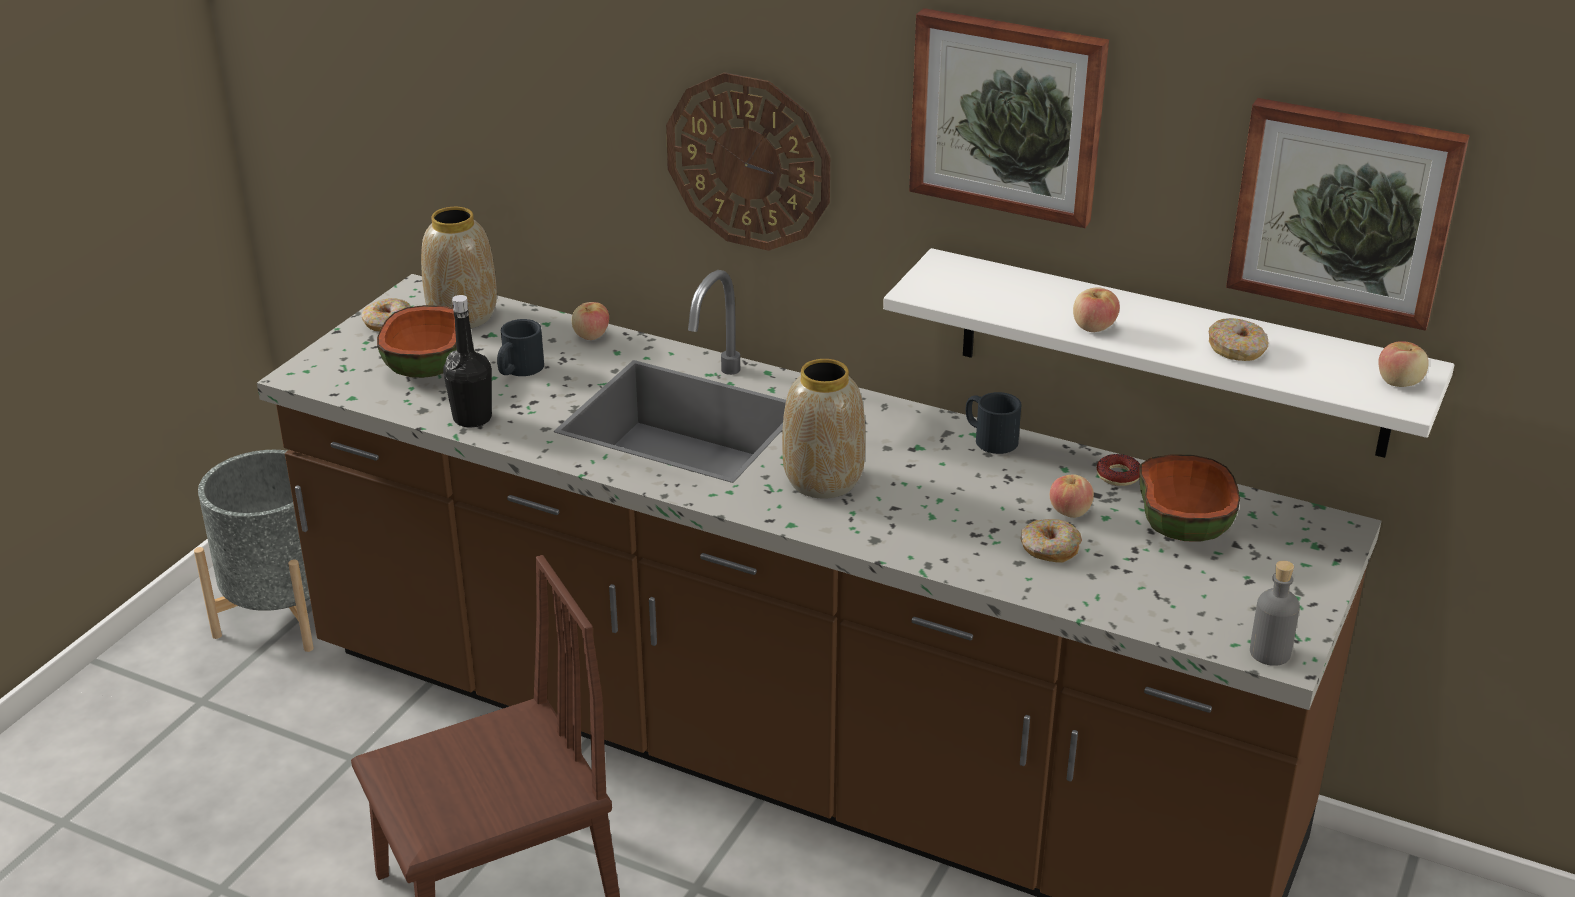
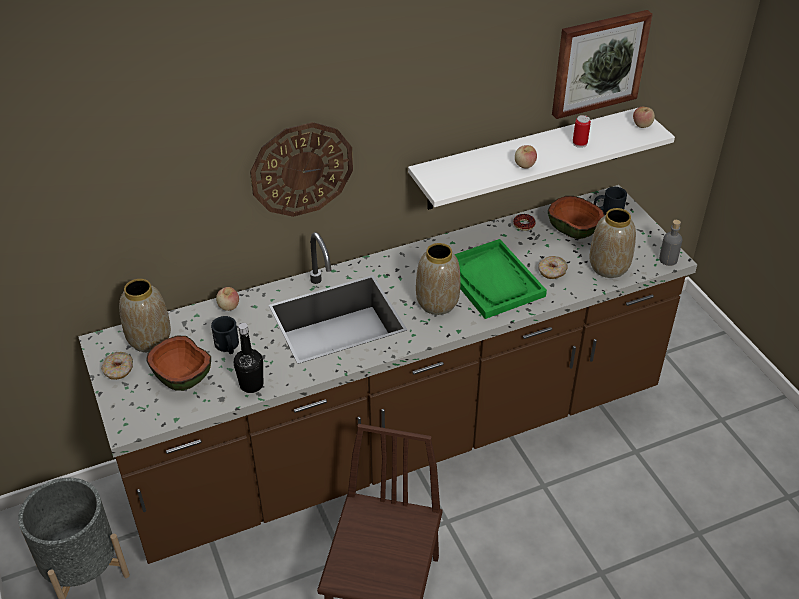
camera: 50 degrees left, 10 degrees up
(943, 505) = (492, 281): none -> green tray
(989, 438) = (460, 240): black mug -> black mug (607, 211)
(1008, 115) = (445, 85): picture -> none
(1069, 511) = (533, 251): apple -> none
(1150, 599) = (609, 267): none -> vase
(1237, 349) = (579, 143): donut -> can

